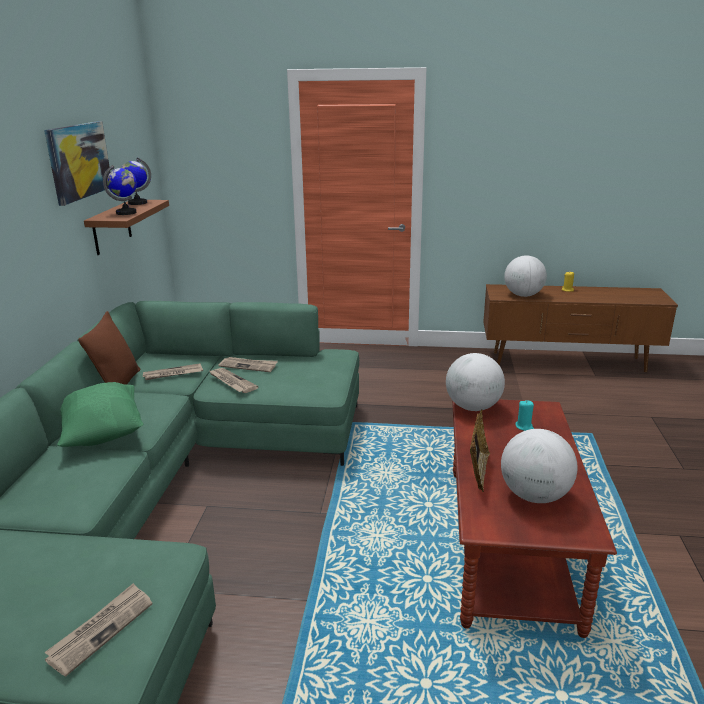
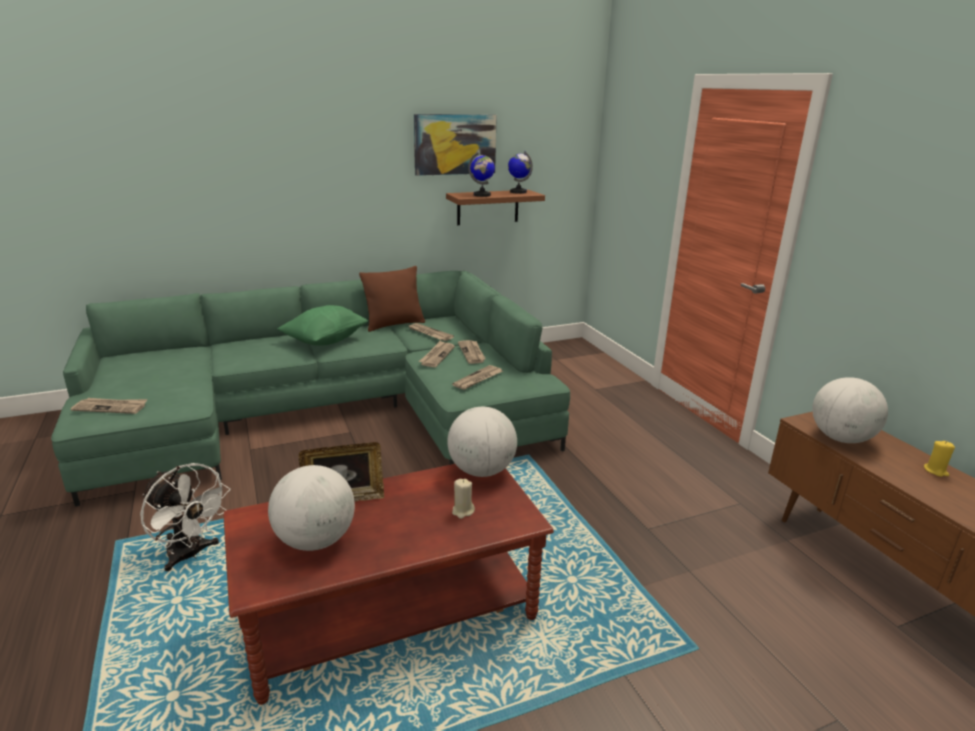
camera: 60 degrees right, 0 degrees up
(306, 376) = (478, 379): none -> newspaper
(351, 666) = (190, 555): none -> white fan
(524, 426) = (462, 511): turquoise candle -> beige candle

